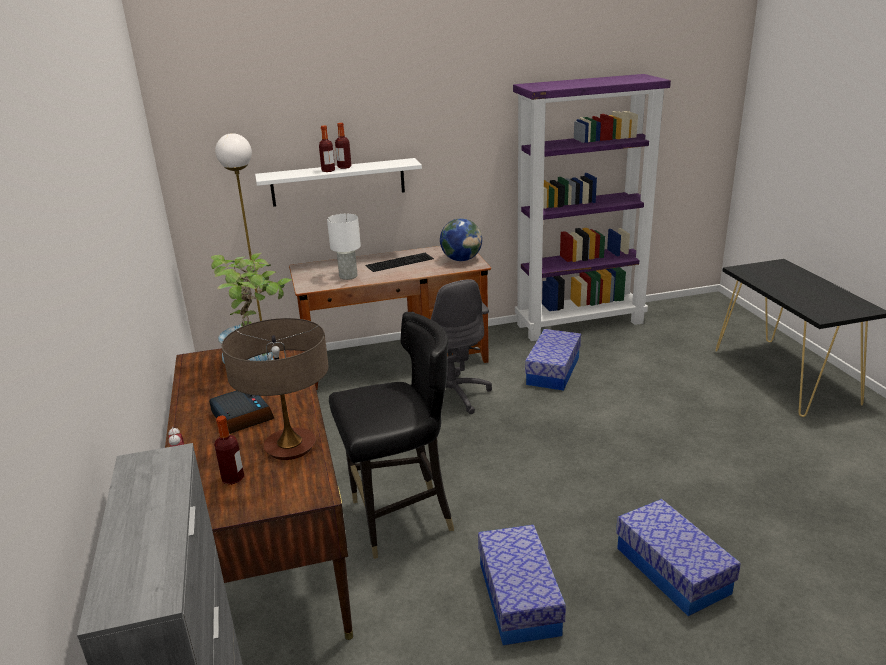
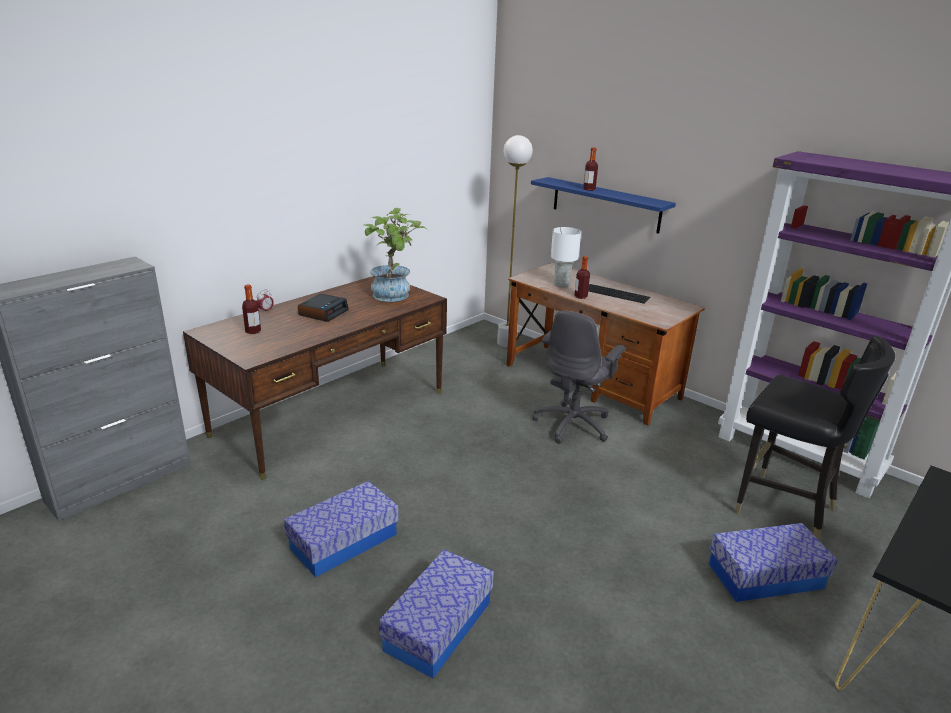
camera: 55 degrees right, 0 degrees up
(290, 447) = (299, 336): table lamp -> none
(338, 182) = (605, 204): white shelf -> blue shelf
(344, 167) = (606, 191): bottle -> bottle (580, 297)
(400, 519) = (391, 456): black chair -> black chair (782, 508)
(461, 259) = (662, 314): globe -> none
(553, 371) = (682, 465): storage box -> storage box (765, 576)

